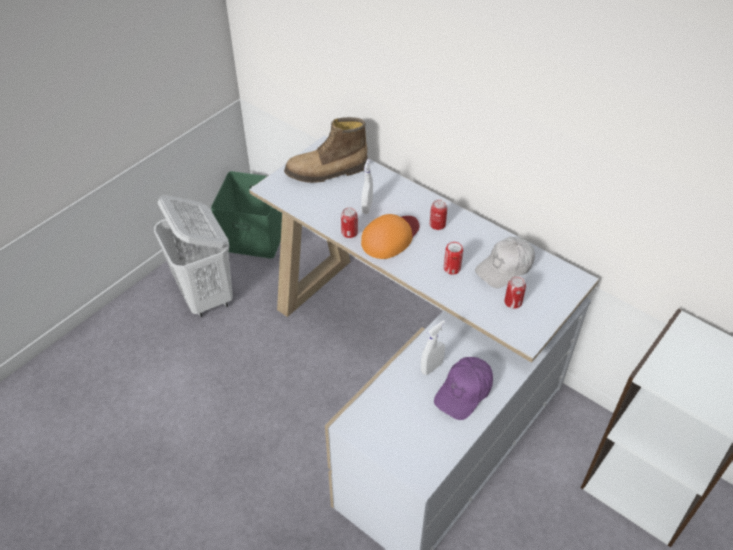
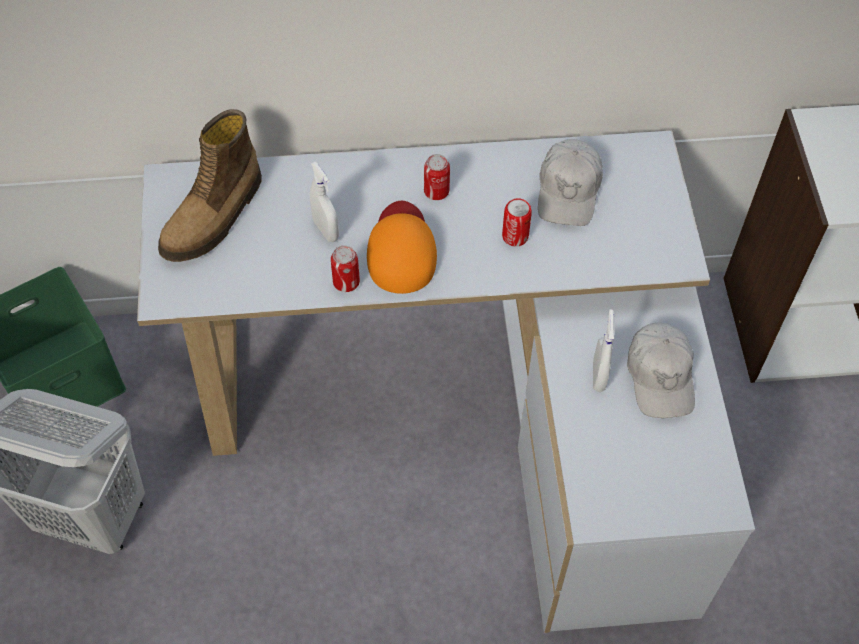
camera: 45 degrees left, 10 degrees up
(464, 392) = (660, 376): purple cap -> white cap
(513, 303) = (622, 228): can -> none

